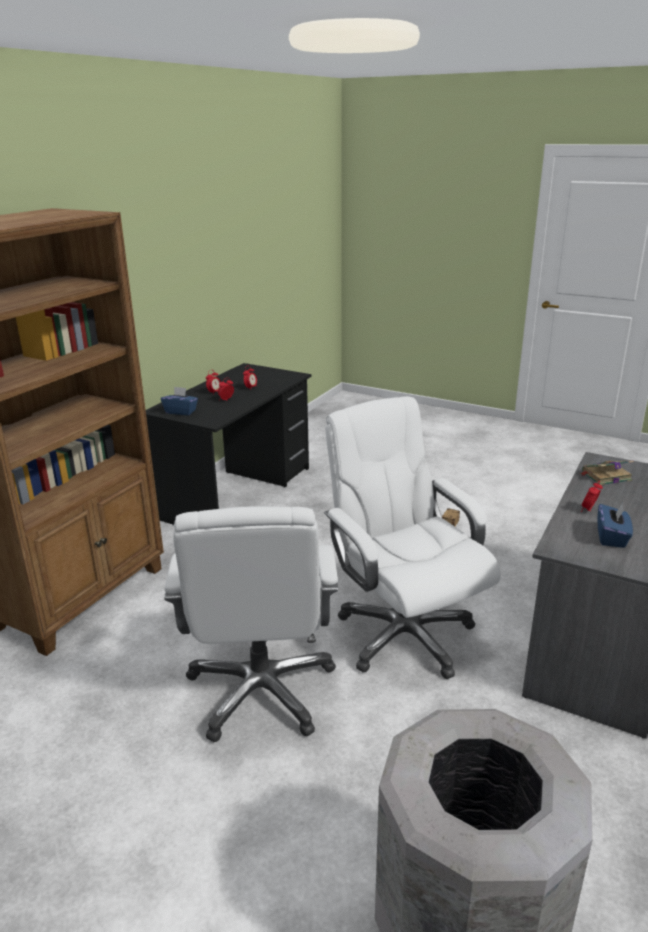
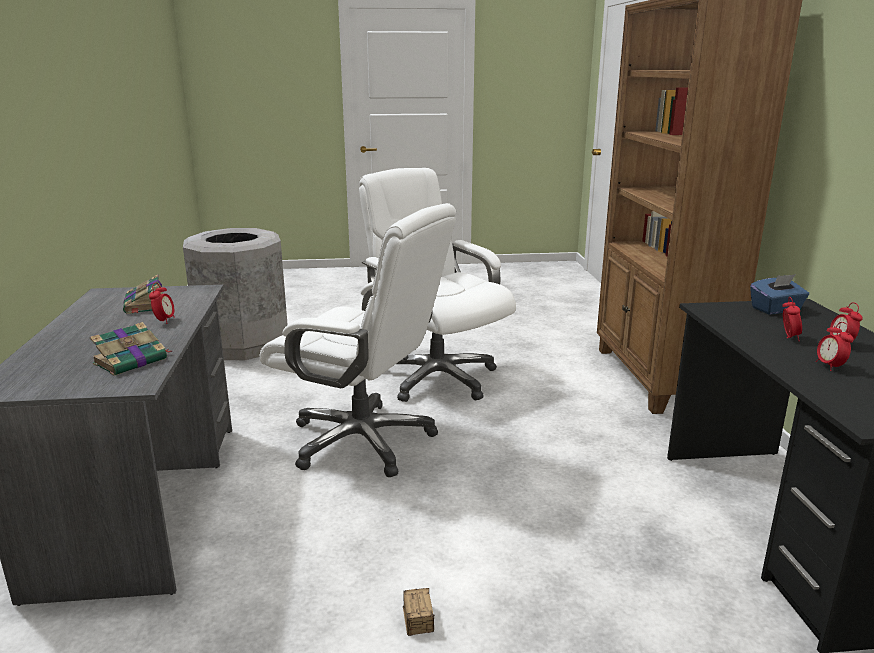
camera: 145 degrees right, 5 degrees down
(611, 537) = (145, 305): blue tissue box -> book

